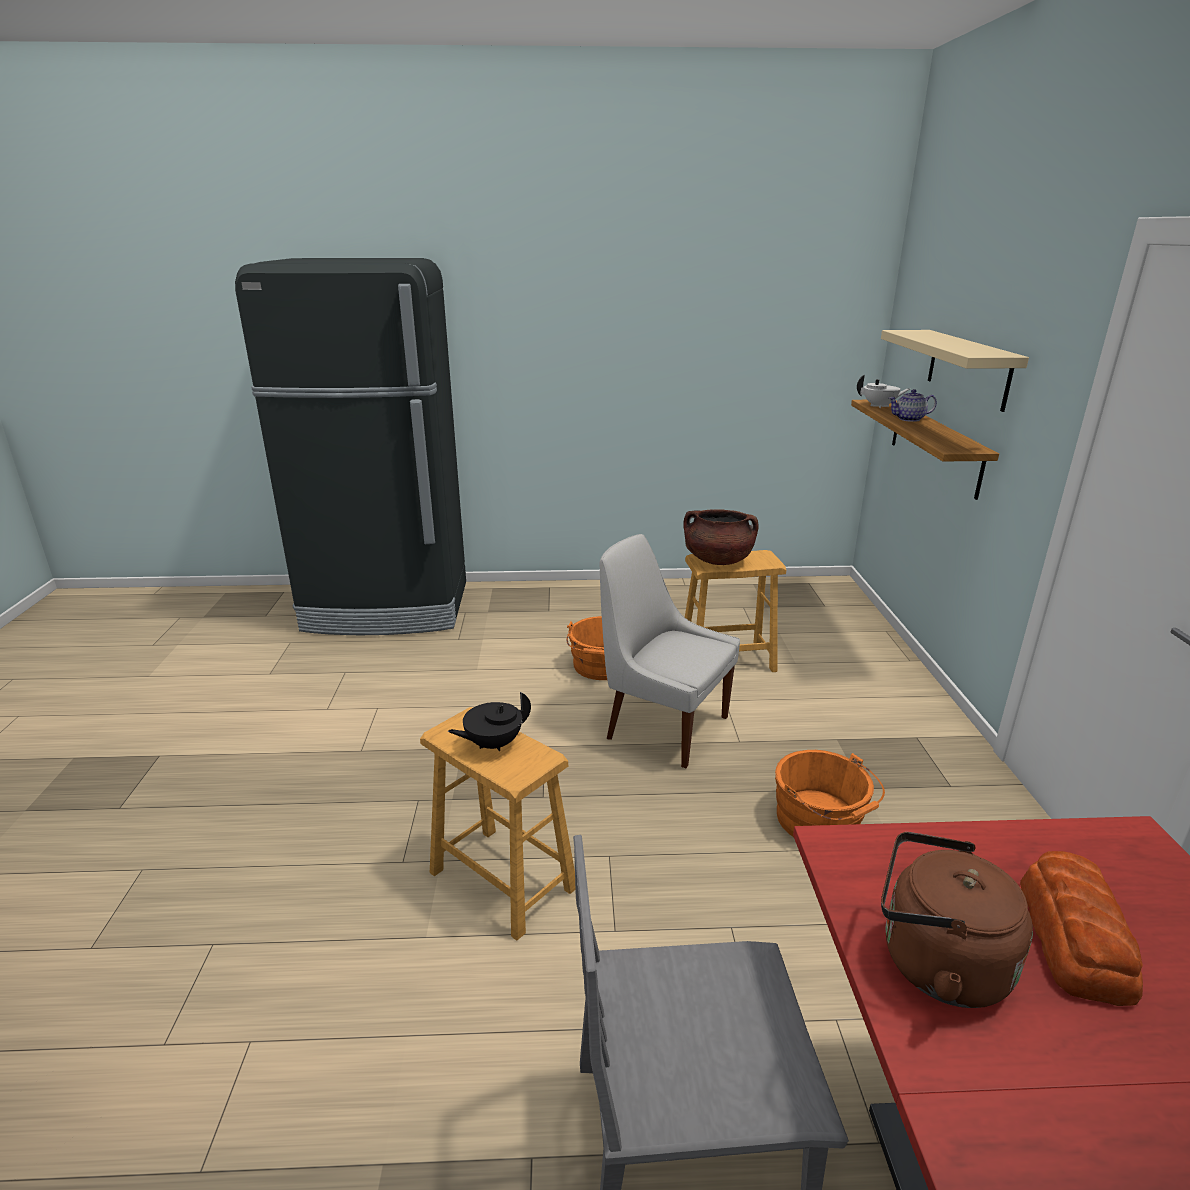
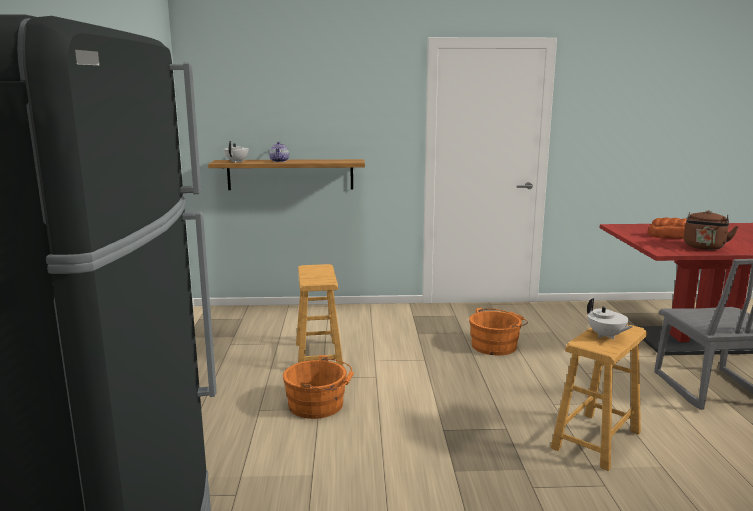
camera: 90 degrees left, 10 degrees down
(493, 744) = (606, 336): black teapot -> white teapot
(663, 726) = (409, 382): white chair -> none
(718, 560) = (316, 278): brown cooking pot -> none
(968, 368) = (311, 121): beige shelf -> none

